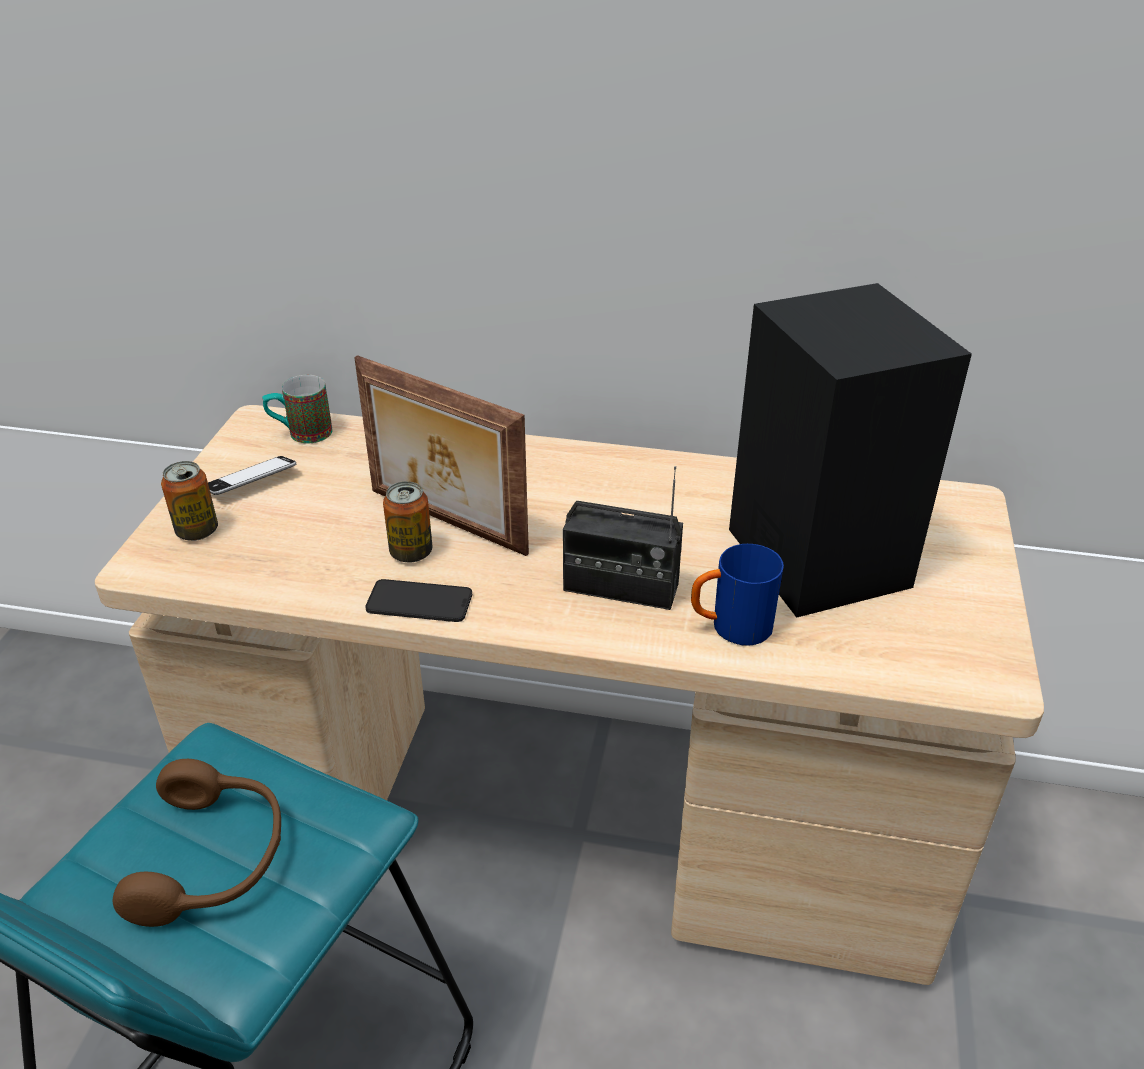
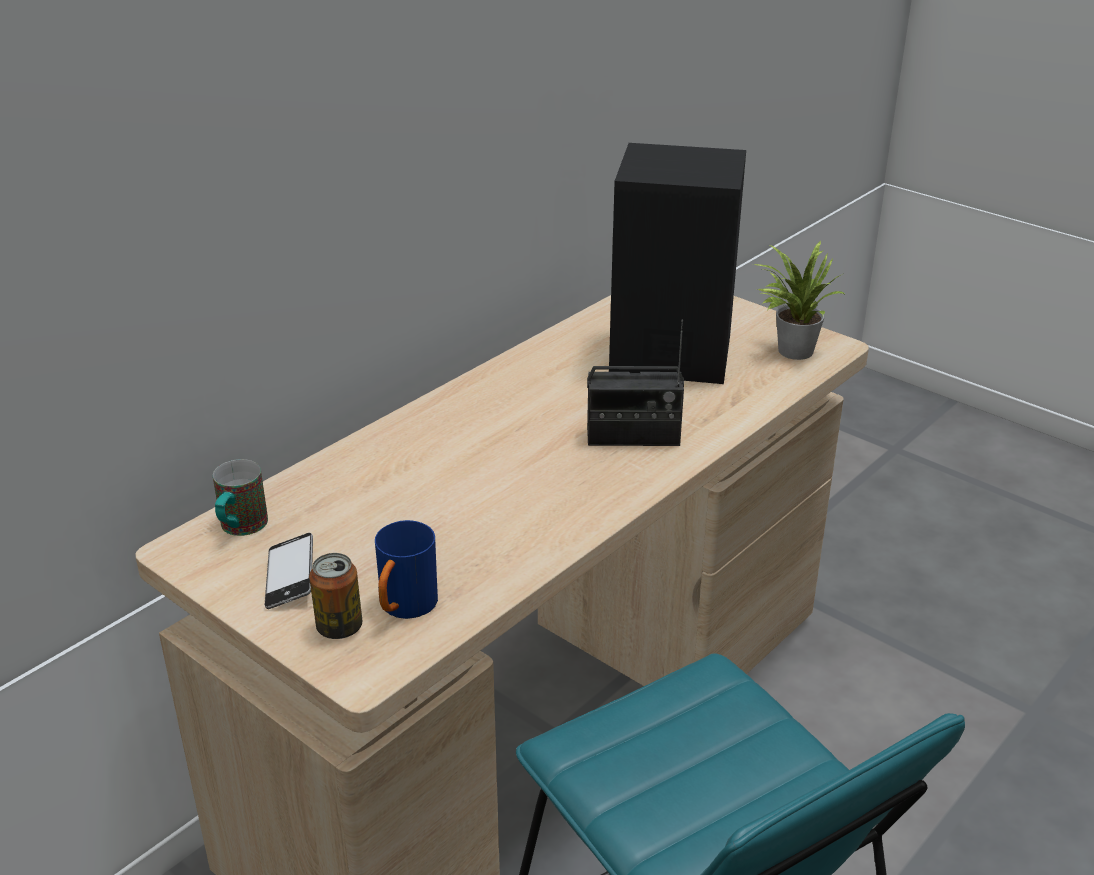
camera: 60 degrees left, 5 degrees down
(214, 858) = (703, 764): brown headphones -> none
(411, 552) = (497, 515): can -> none
(419, 602) = (567, 529): phone -> none
(445, 523) = (473, 488): picture frame -> none
(620, 588) = (633, 437): radio -> radio turned 45 degrees clockwise
(730, 628) = (713, 410): blue mug -> blue mug (404, 609)
(938, 647) = (790, 350): none -> potted plant

